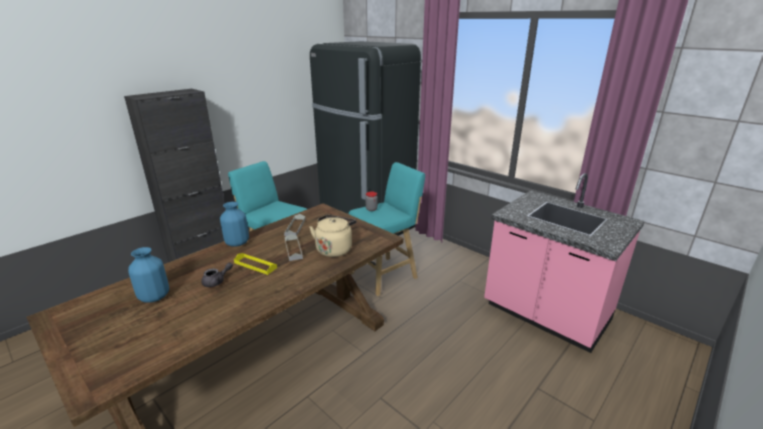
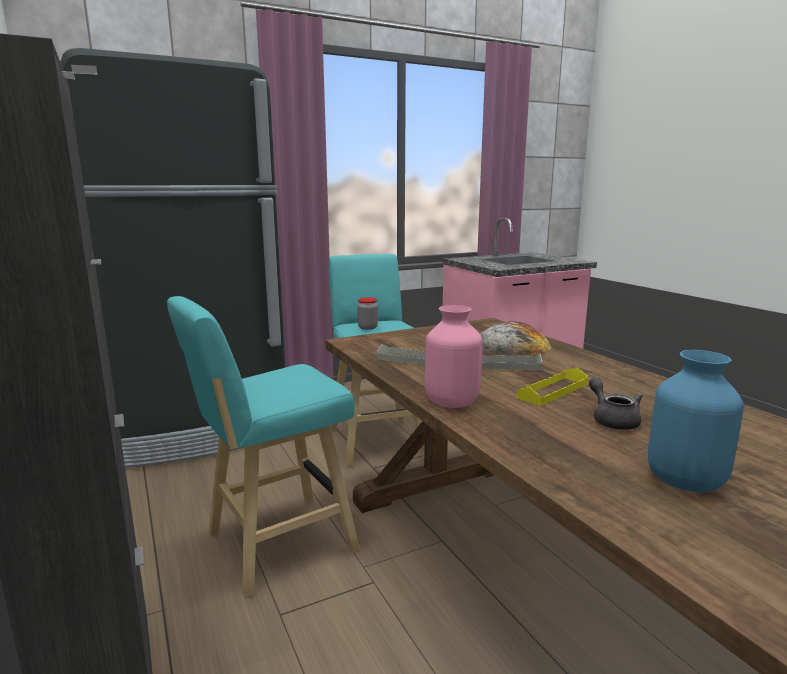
camera: 70 degrees left, 10 degrees down
(237, 243) = (451, 402): blue vase -> pink vase
(335, 249) = (511, 345): beige kettle -> bread

